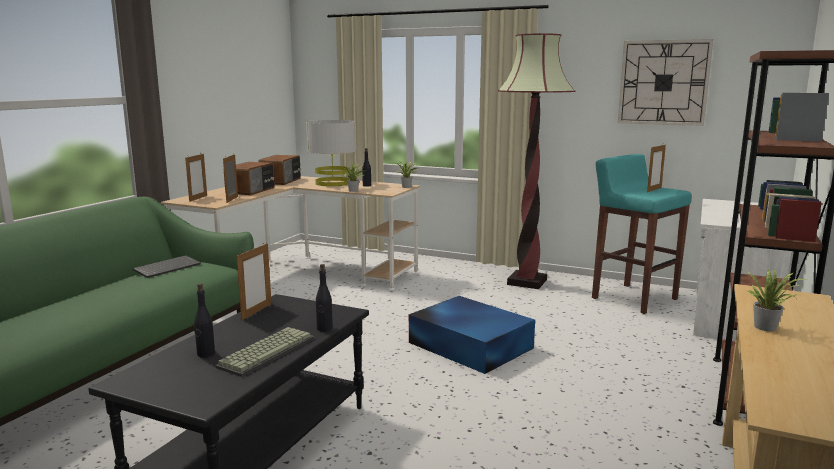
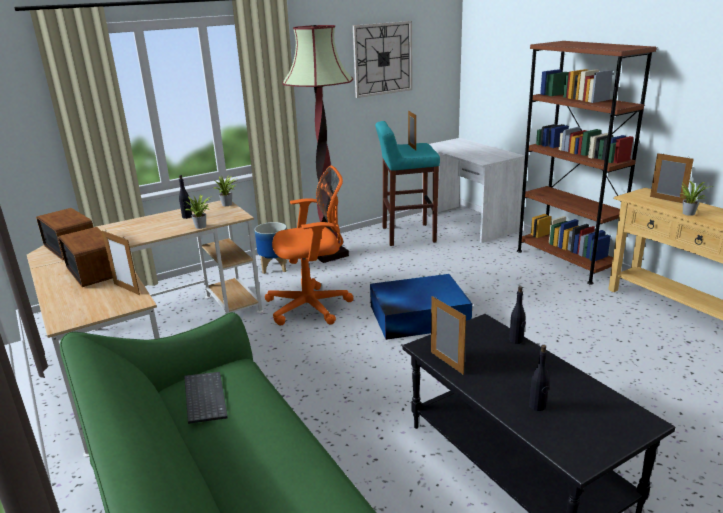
camera: 55 degrees left, 10 degrees up
(198, 198) = (78, 308): picture frame -> picture frame (667, 200)
(267, 352) = (551, 375): keyboard -> none
(333, 183) = (142, 227): grey table lamp -> none
(425, 302) = (312, 306): none -> orange office chair
(468, 273) = (275, 268): none -> planter

